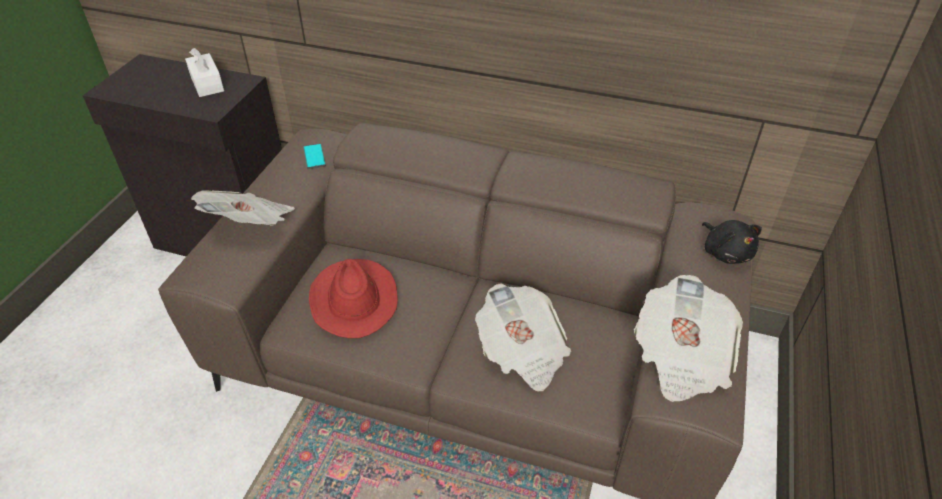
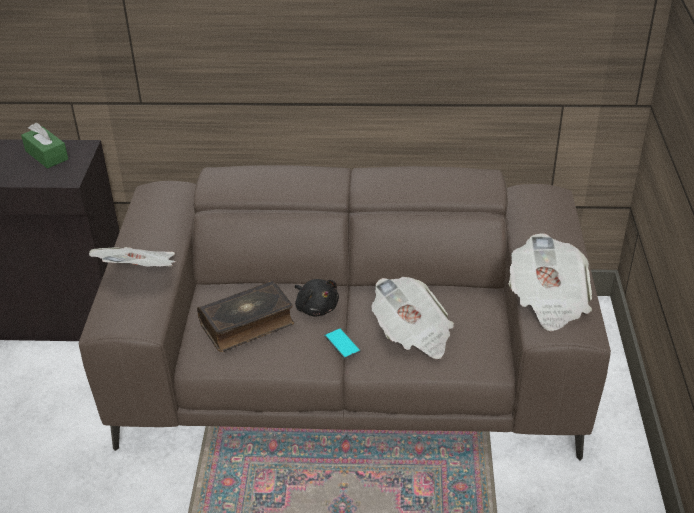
camera: 15 degrees left, 5 degrees down
(207, 83) = (46, 155): white tissue box -> green tissue box
(314, 156) = (168, 206): phone -> phone (342, 344)
(353, 299) = (247, 324): red hat -> book
(726, 252) = (557, 218): black plush toy -> black plush toy (316, 307)

